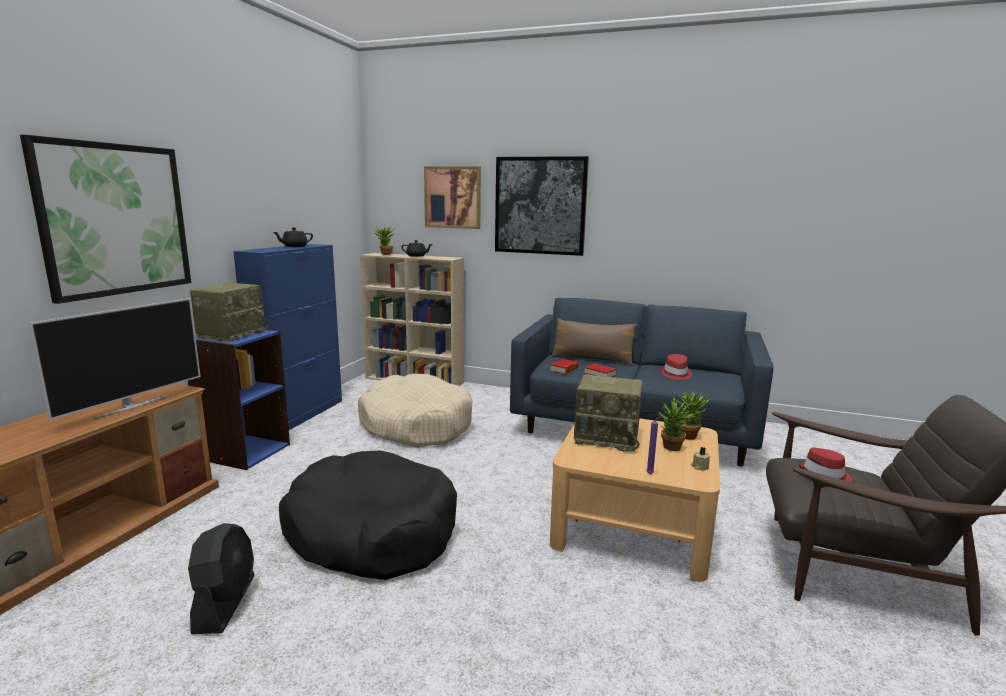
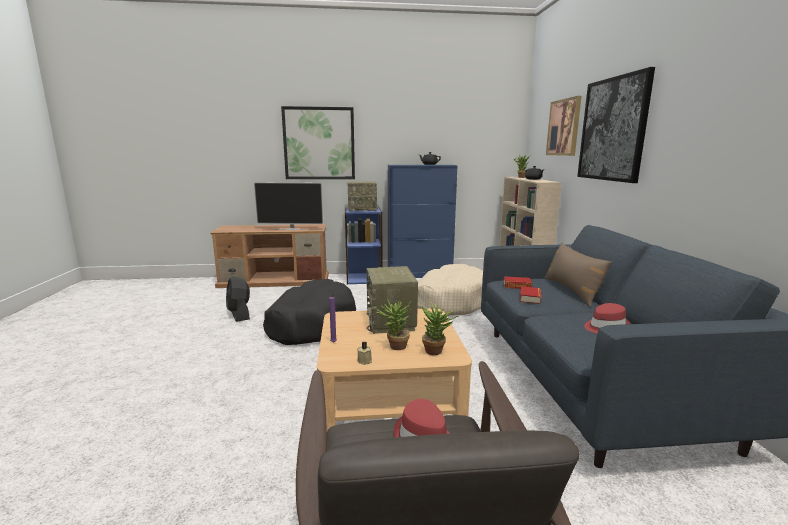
camera: 65 degrees right, 0 degrees up
(225, 603) = (239, 314): black fan -> black fan turned 90 degrees clockwise

